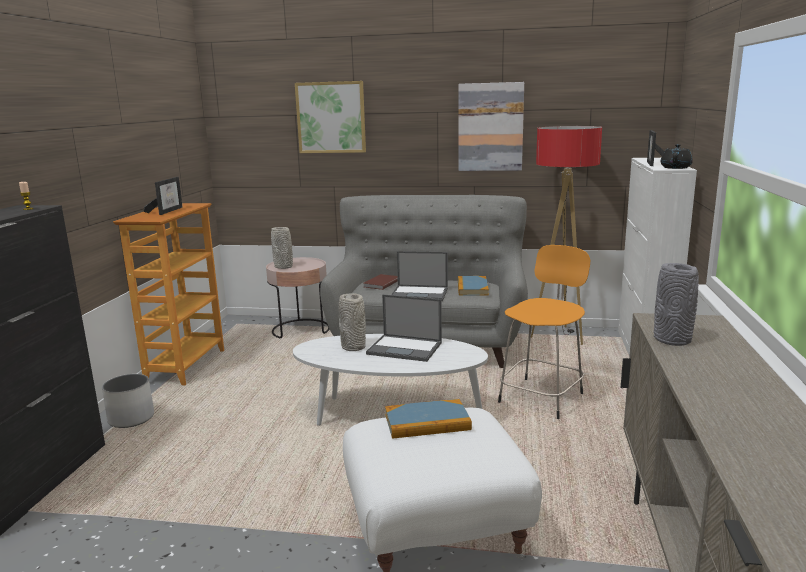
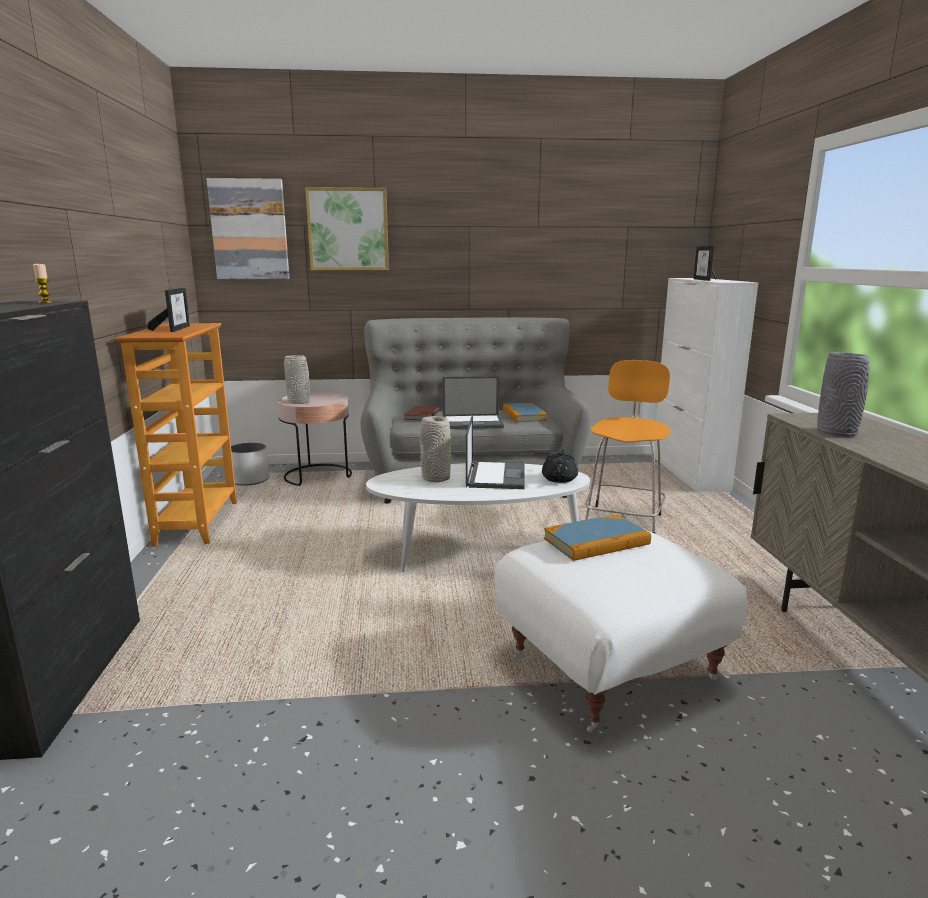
camera: 15 degrees left, 0 degrees up
(131, 418) = (159, 587): white planter -> white planter (250, 480)
(405, 348) = (495, 475): laptop -> laptop turned 90 degrees counterclockwise
(490, 127) = (526, 244): picture -> picture (249, 230)
(559, 336) = (600, 465): floor lamp -> none
(676, 167) = (734, 281): black teapot -> black teapot (559, 478)

